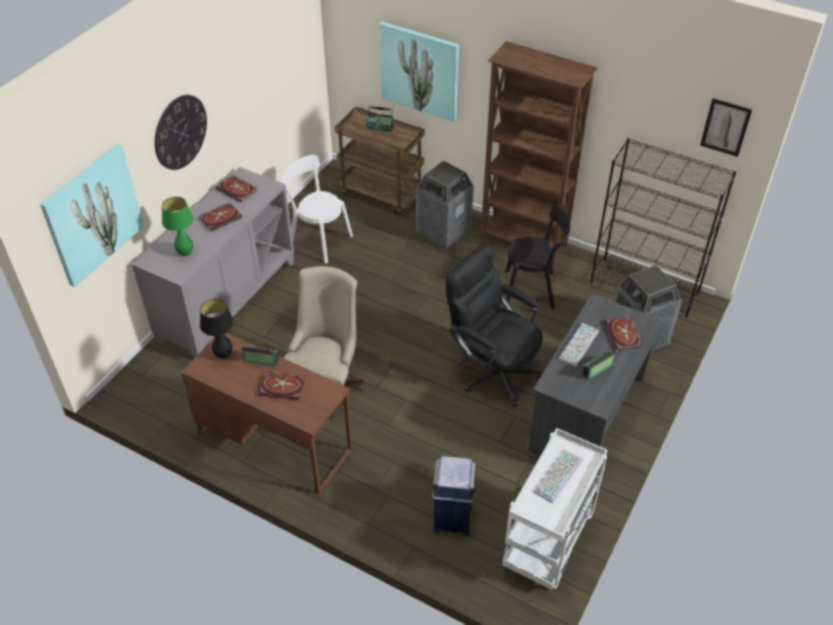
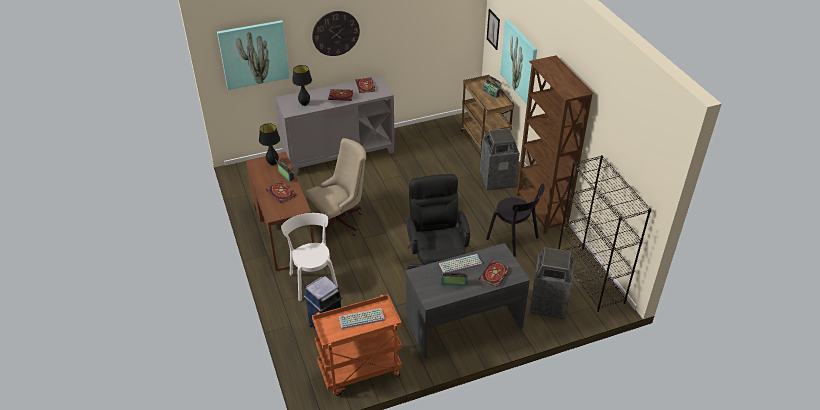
camera: 40 degrees right, 5 degrees down
(185, 253) = (304, 104): green table lamp -> black table lamp
(318, 240) = (420, 148): white chair -> white chair (313, 280)
(548, 543) = (359, 372): white cart -> orange cart
(725, 127) = (651, 170): picture -> picture (493, 29)

